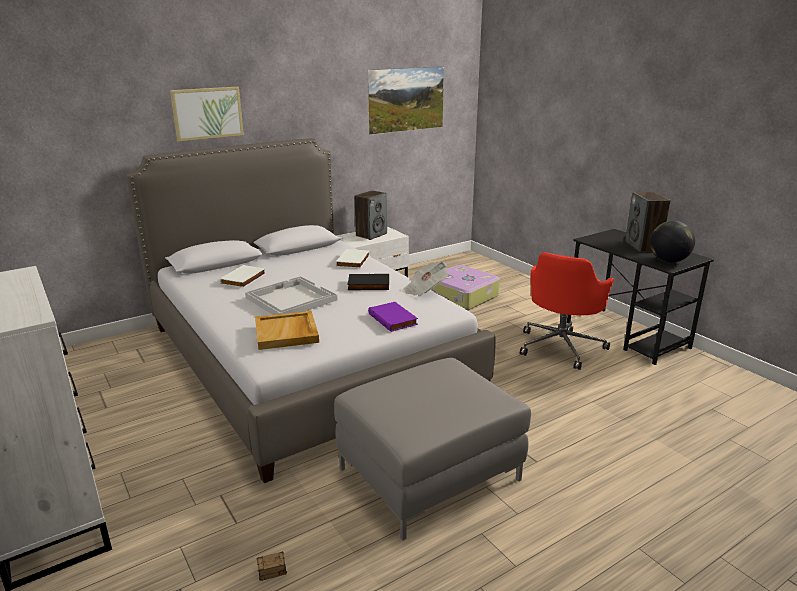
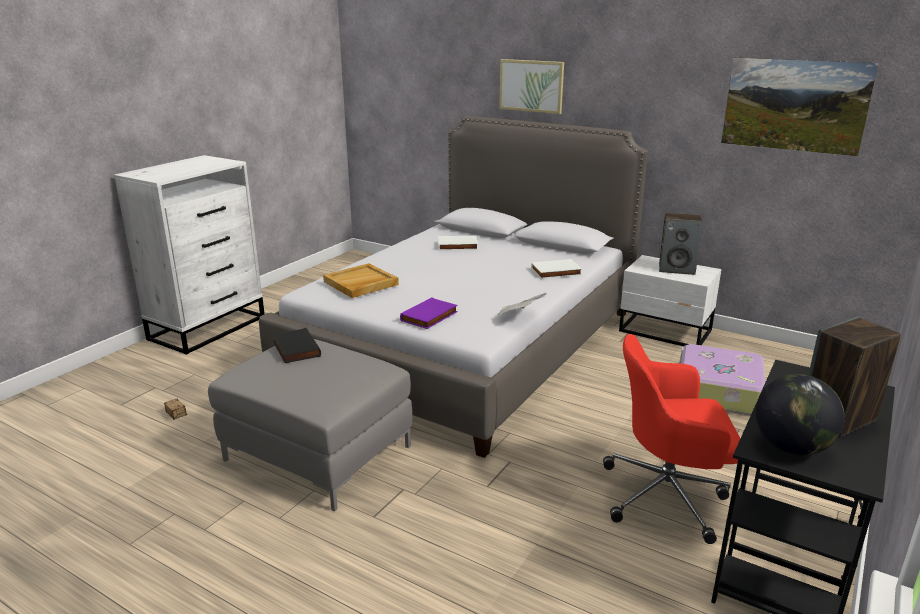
camera: 65 degrees right, 0 degrees up
(290, 299) = (429, 269): white tray -> none
(368, 285) = (501, 290): black book -> black book (295, 349)

